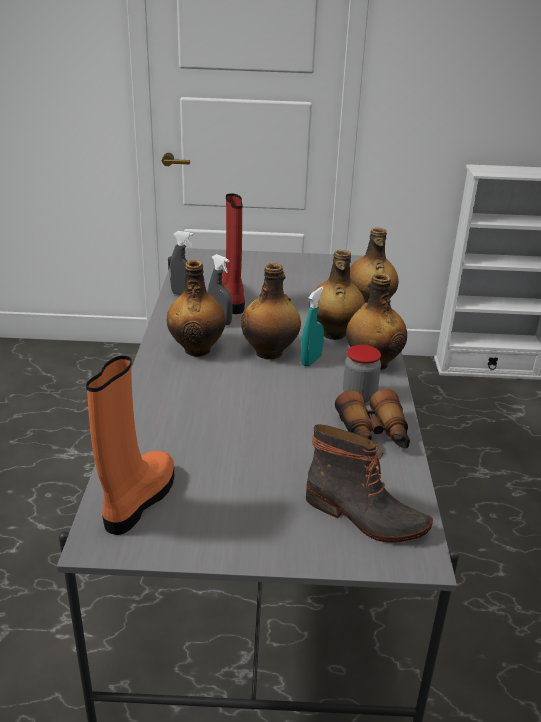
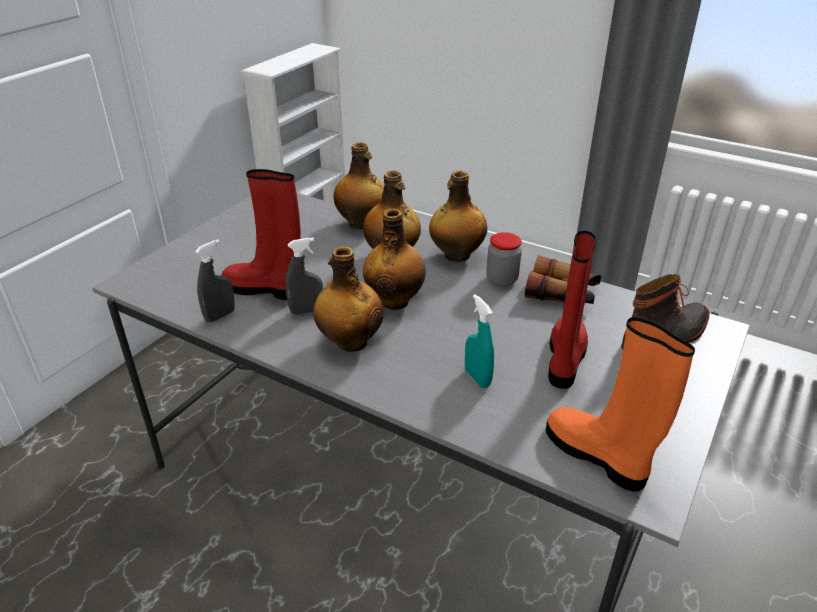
camera: 60 degrees left, 5 degrees up
(263, 457) = (565, 359): none -> red boot
(311, 361) = (428, 284): turquoise spray bottle -> turquoise spray bottle (477, 378)

